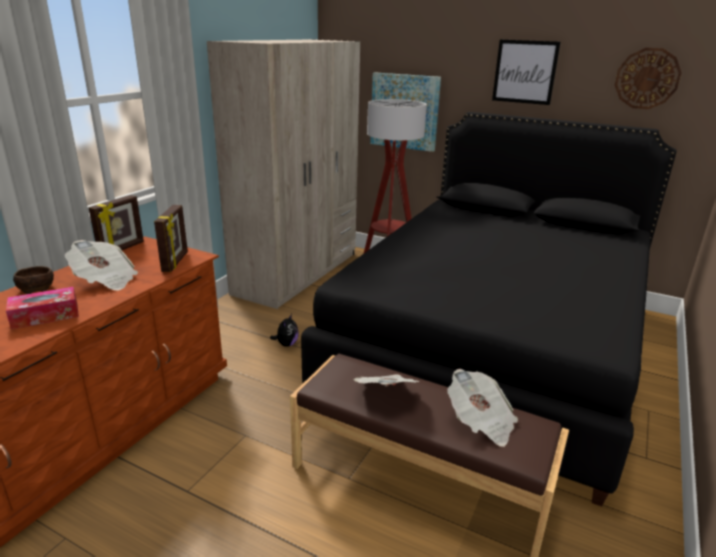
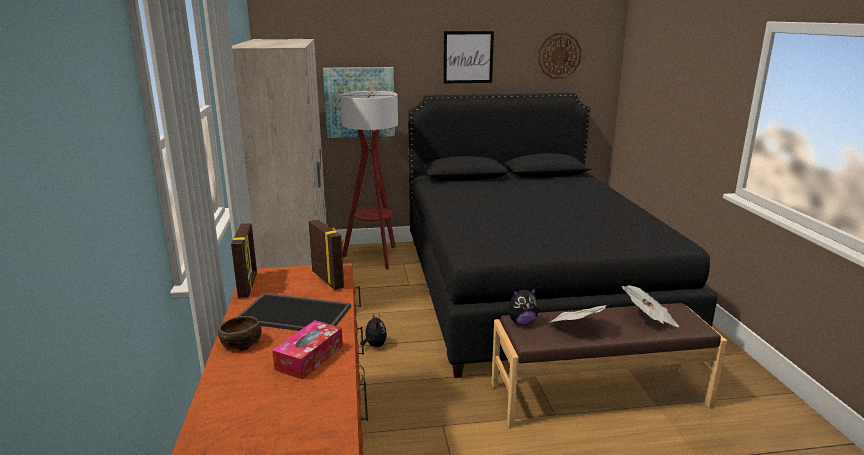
camera: 35 degrees left, 5 degrees down
(105, 280) = (296, 313): newspaper -> tray
(343, 367) = (521, 322): none -> plush toy

